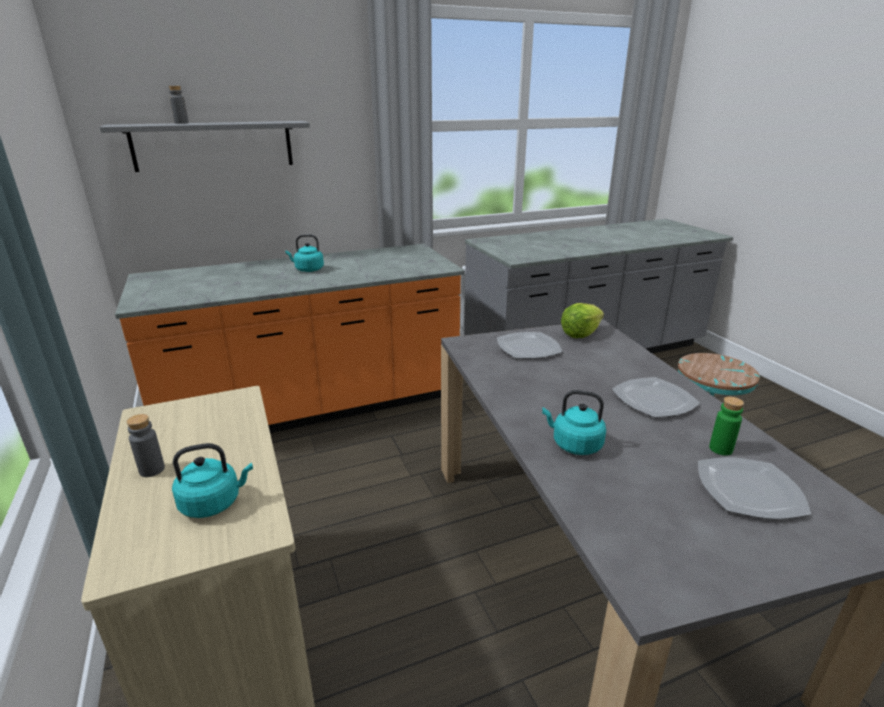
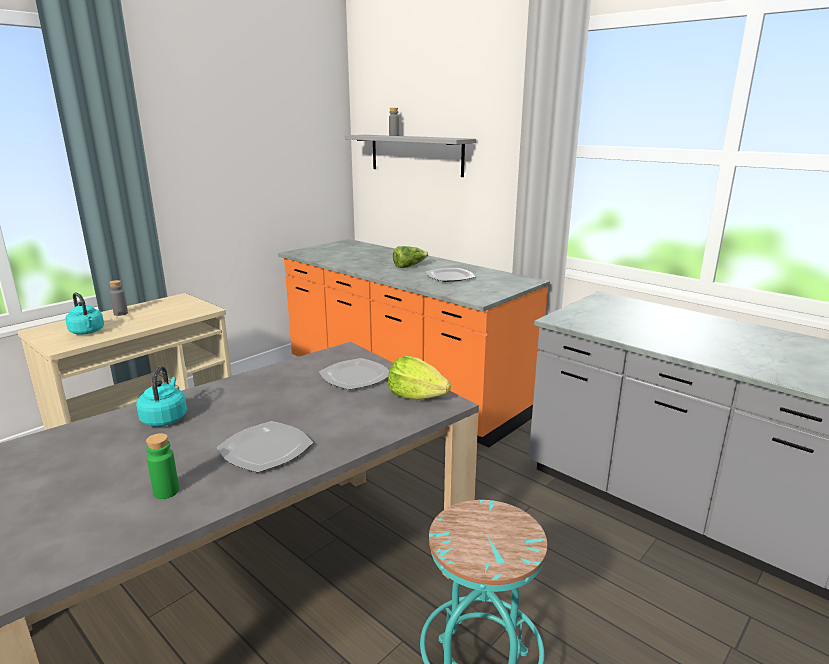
camera: 65 degrees right, 5 degrees down
(308, 270) = (409, 266): turquoise kettle -> lettuce
(750, 491) = (87, 509): plate -> plate (450, 277)

